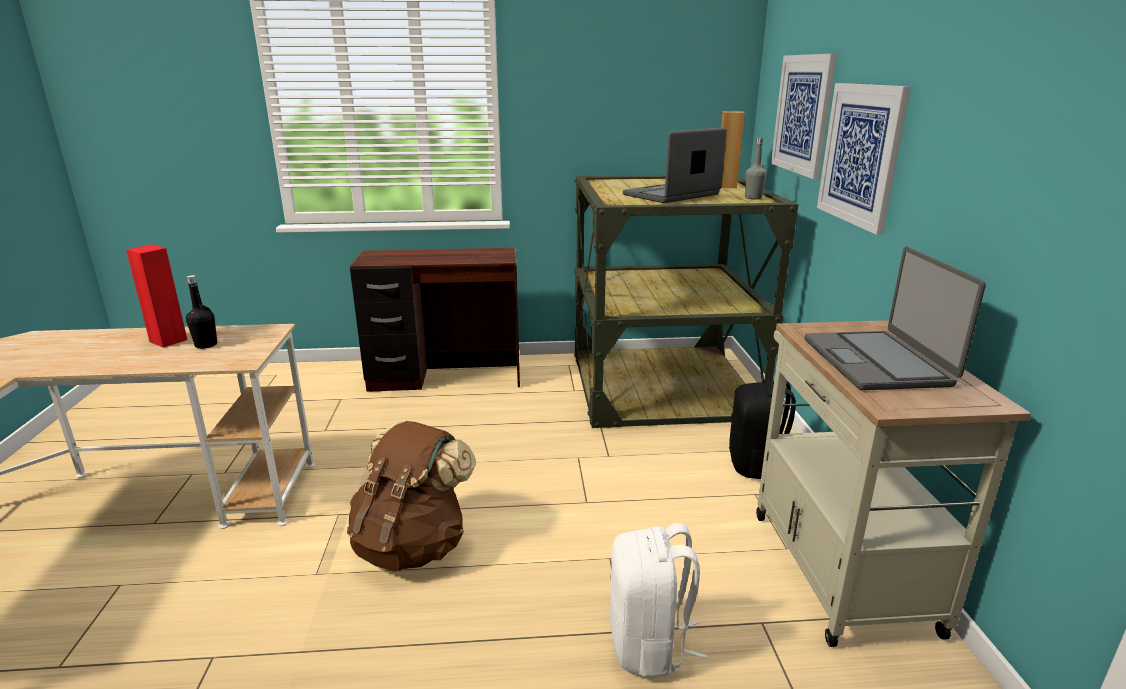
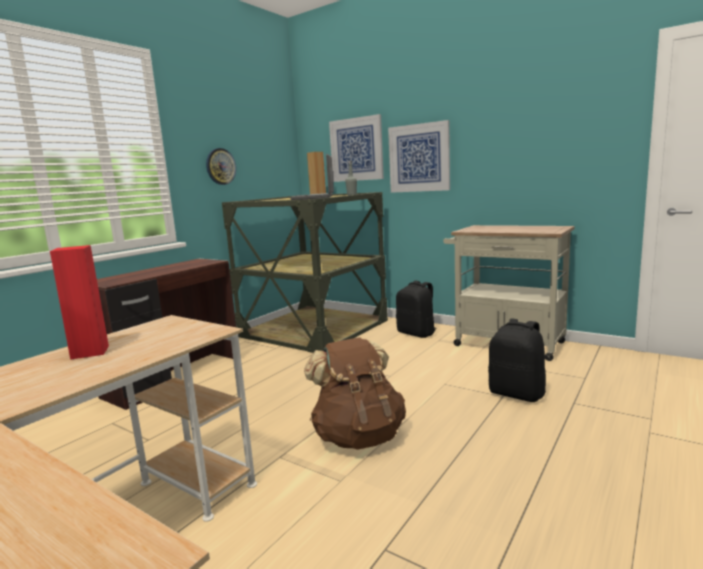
camera: 50 degrees left, 10 degrees down
(206, 345) = (143, 340): black bottle -> none
(587, 124) = (220, 166): none -> wall clock
(649, 644) = (517, 393): white backpack -> black backpack
(877, 362) = (511, 229): laptop -> none

